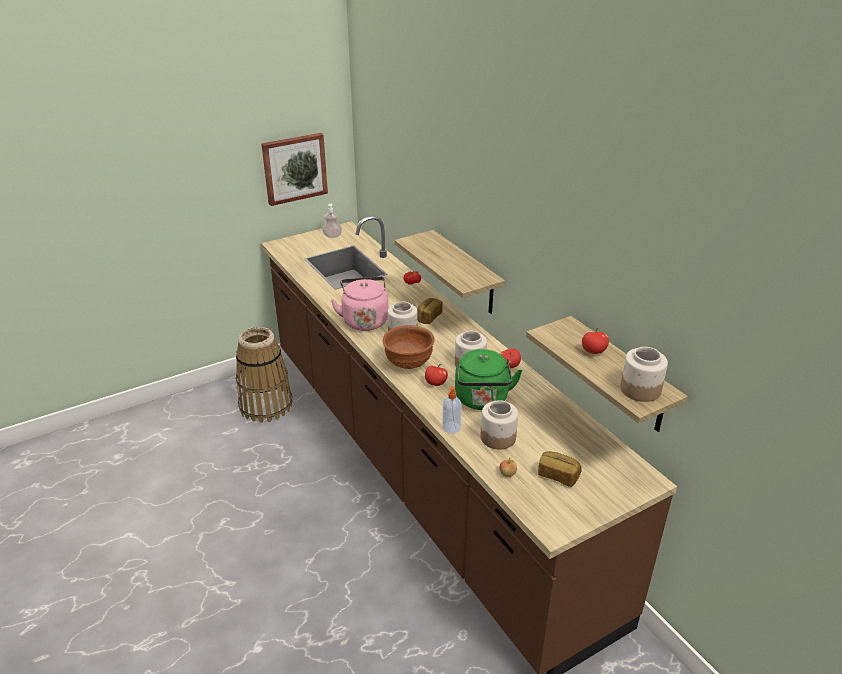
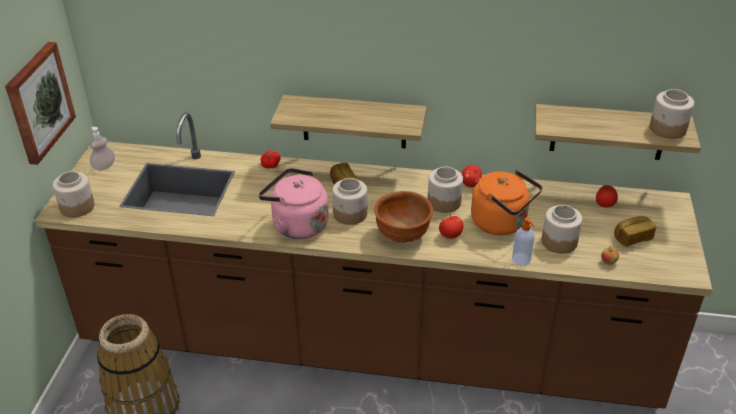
camera: 50 degrees left, 5 degrees up
(287, 248) = (77, 207): none -> jar
(482, 400) = (502, 223): green kettle -> orange kettle
(593, 352) = (599, 121): apple -> apple (604, 204)

